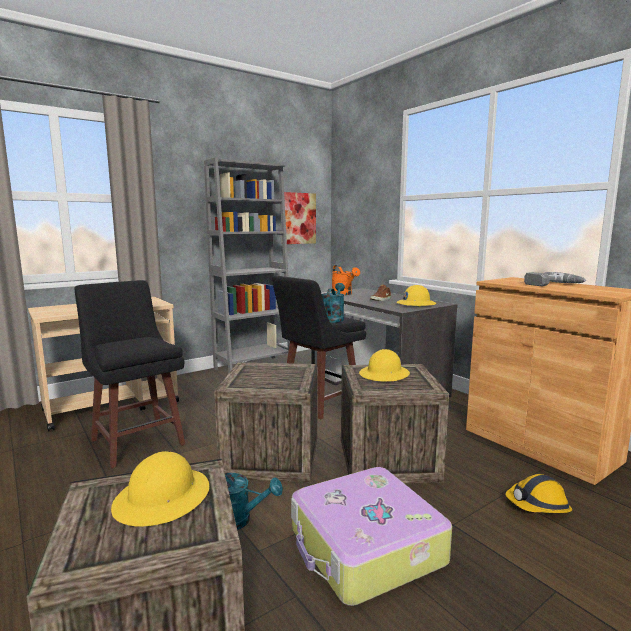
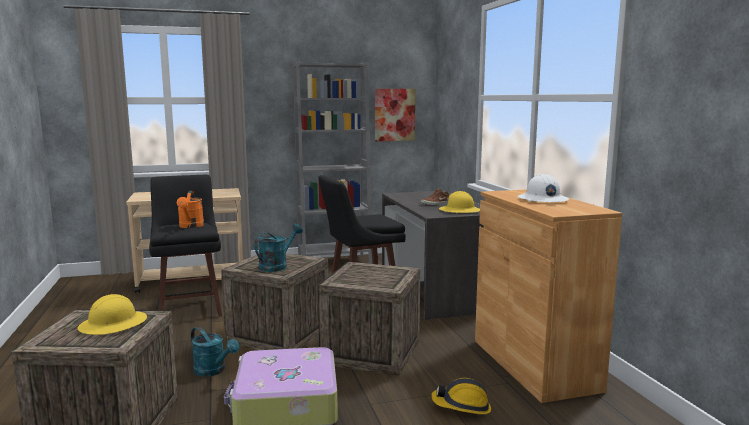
camera: 20 degrees right, 0 degrees up
(333, 318) = (375, 219): turquoise watering can -> turquoise watering can (277, 266)
(344, 294) = (411, 196): orange watering can -> orange watering can (190, 226)
(384, 374) = (370, 273): yellow hard hat -> none
(553, 285) = (542, 200): power drill -> white hard hat

